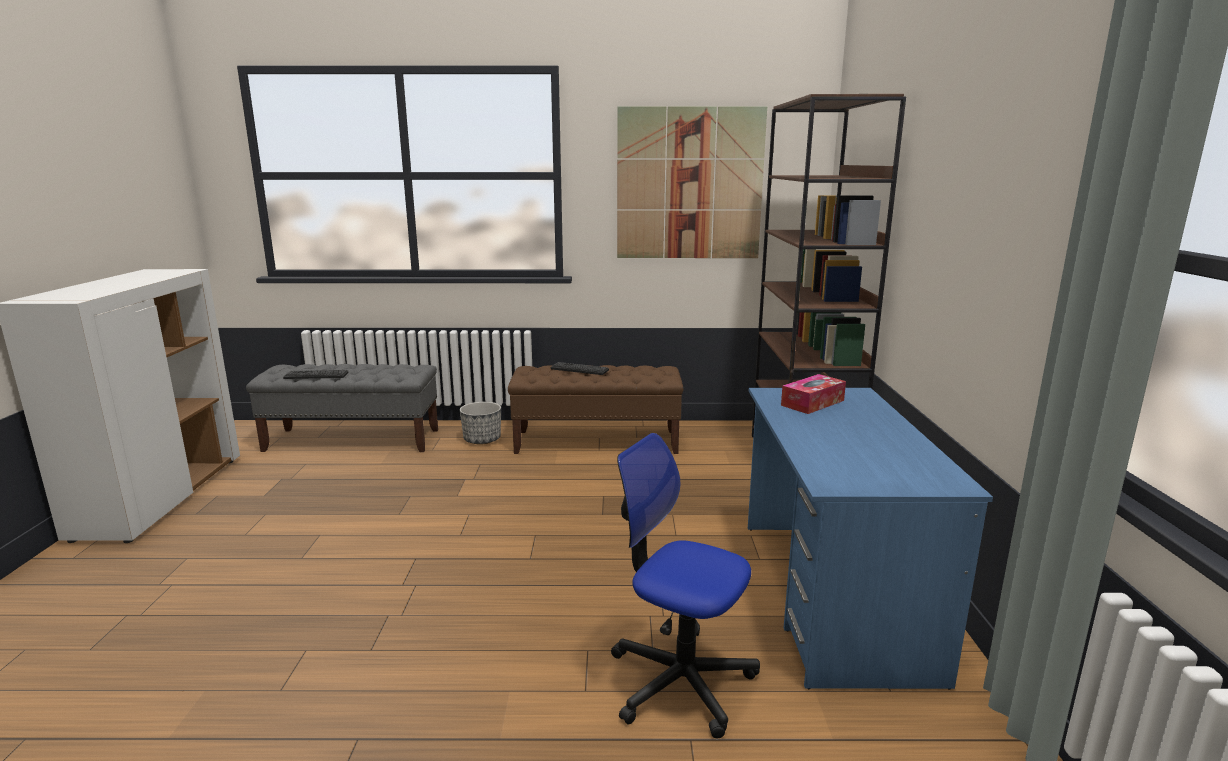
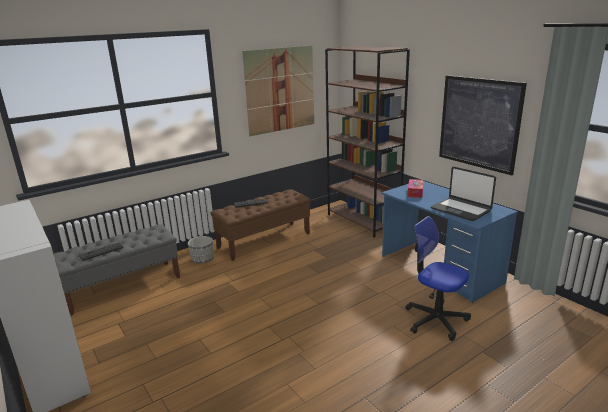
camera: 35 degrees left, 5 degrees up
(680, 680) = (435, 320): office chair -> office chair turned 45 degrees clockwise
(848, 454) = (461, 209): none -> laptop
(986, 261) = (479, 123): none -> picture

